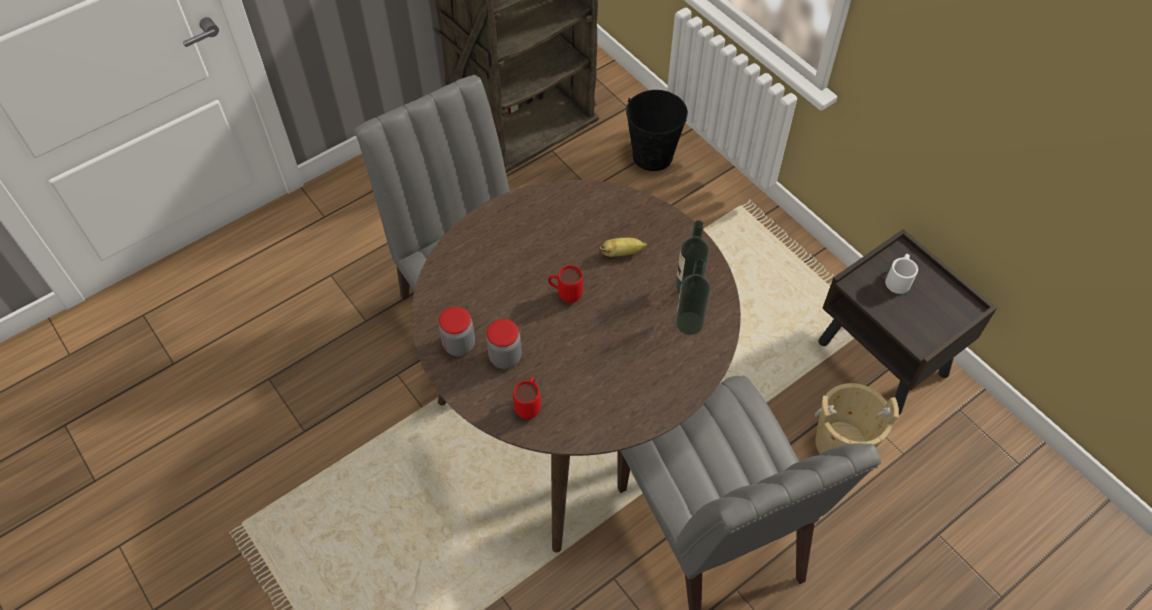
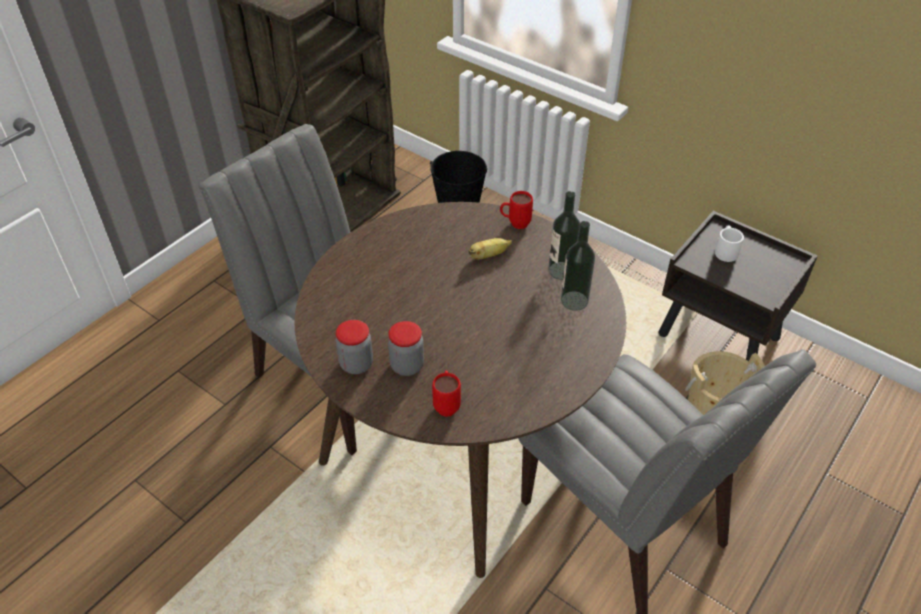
camera: 15 degrees left, 10 degrees down
(565, 295) = (447, 300): red mug -> red mug (515, 224)

